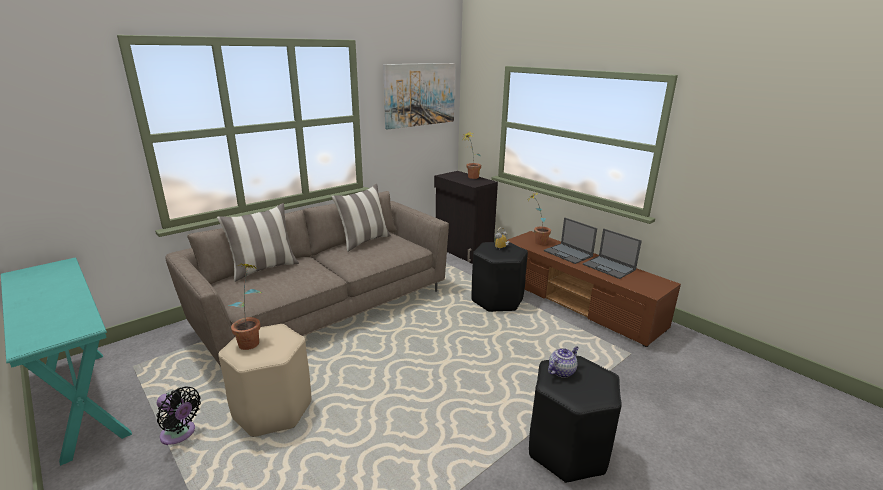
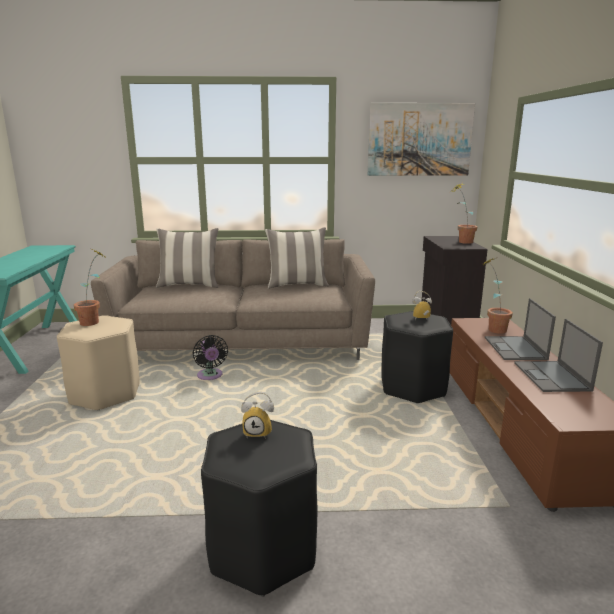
camera: 40 degrees right, 5 degrees down
(180, 434) = (43, 384): black fan -> black fan (210, 376)
(561, 371) = (259, 432): teapot -> alarm clock

